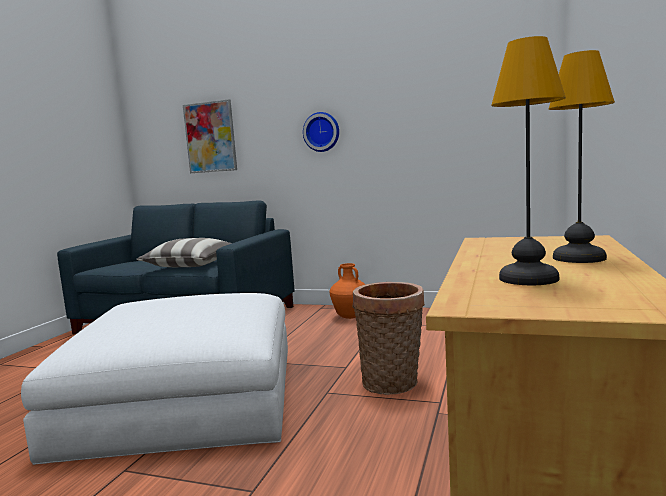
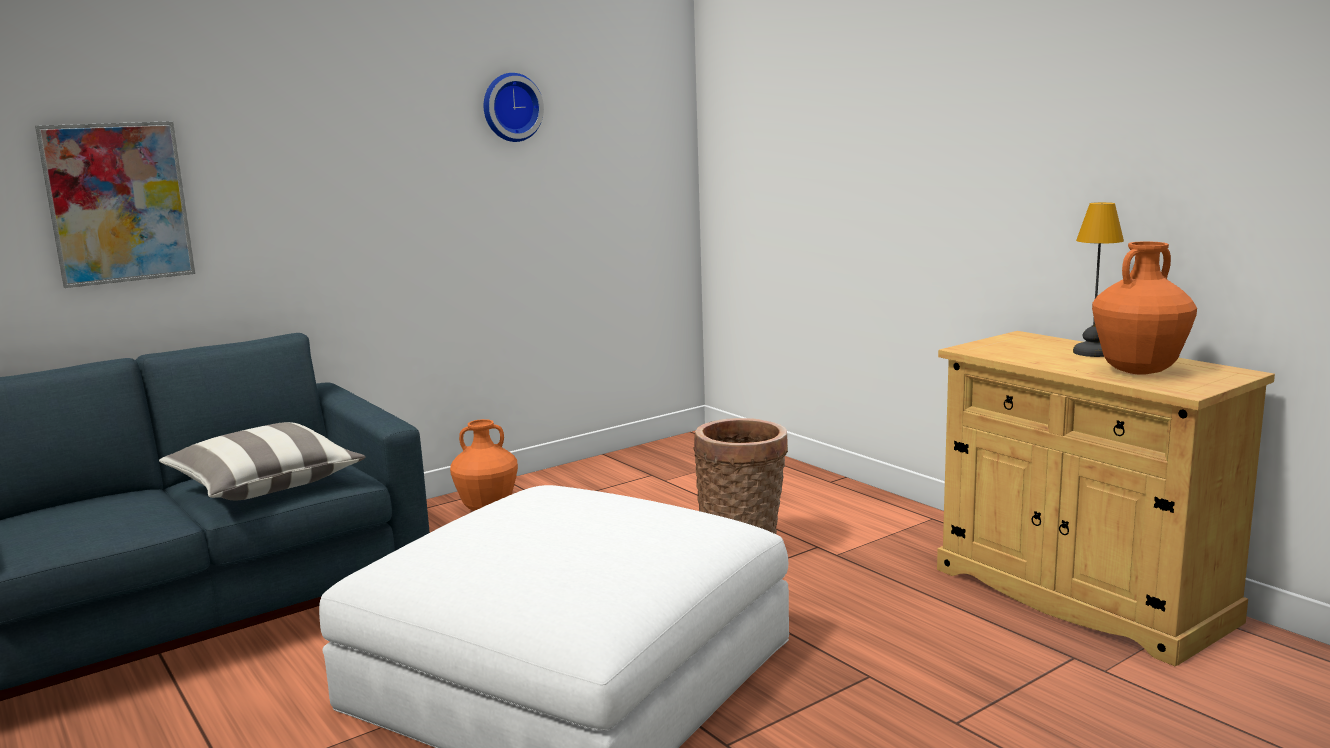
camera: 55 degrees left, 5 degrees up
(322, 132) = (379, 194): wall clock -> wall clock (511, 107)
(527, 279) = (1138, 371): table lamp -> orange vase

